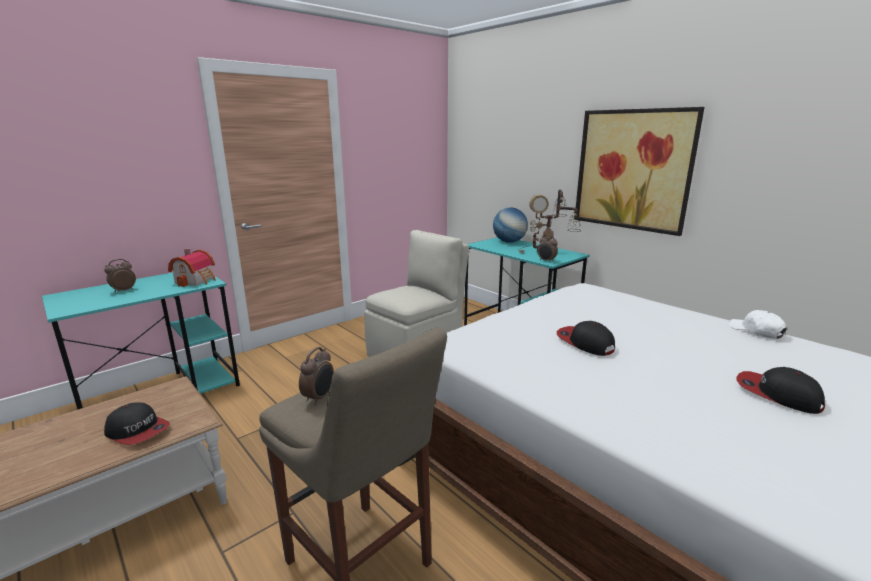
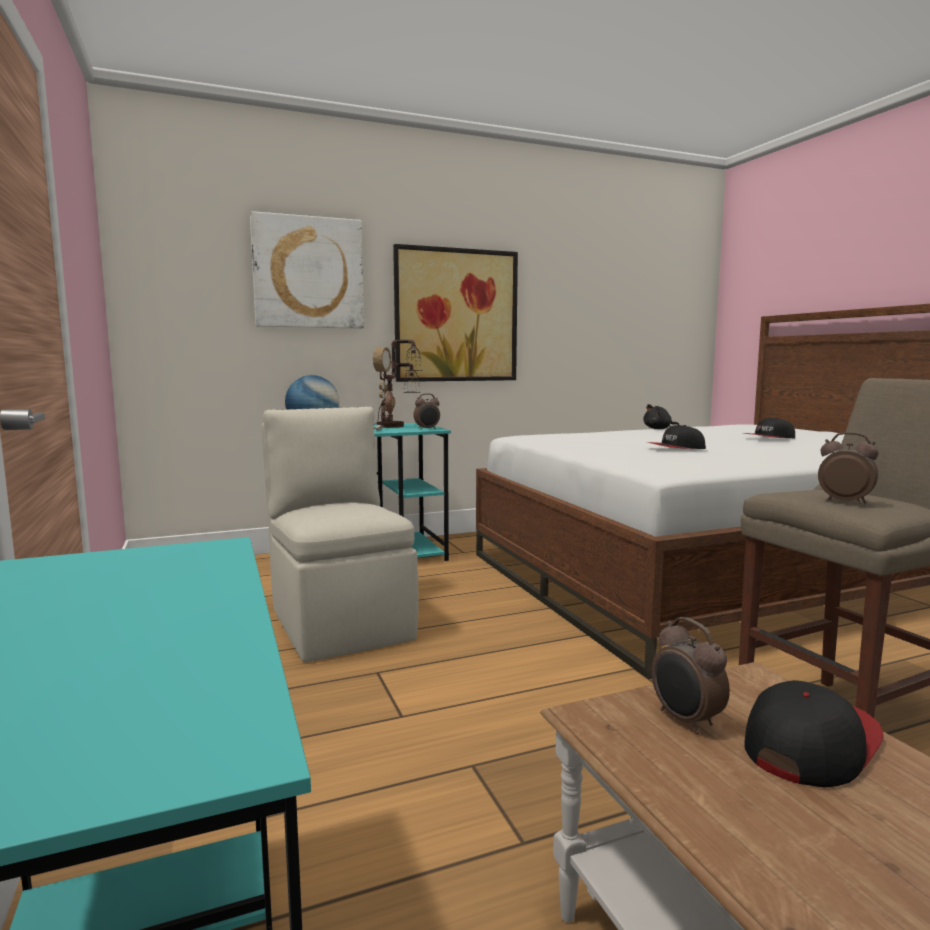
camera: 70 degrees left, 10 degrees down
(123, 290) = (67, 652): alarm clock -> alarm clock (685, 721)
(197, 280) = (158, 560): toy house -> none
(531, 136) = (308, 273): none -> picture
(755, 331) = (659, 429): white cap -> black plush toy

